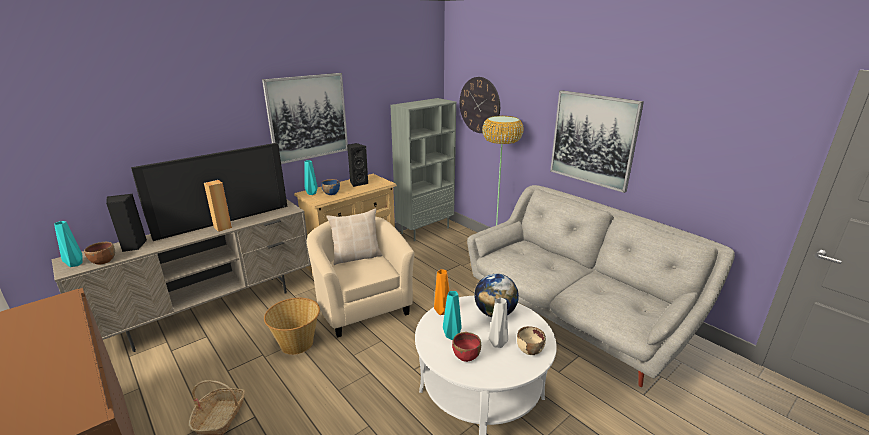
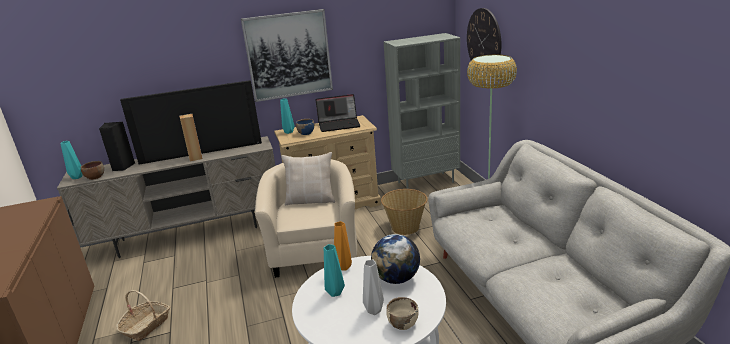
camera: 25 degrees right, 0 degrees up
(297, 343) = (238, 275): basket -> basket (405, 227)
(358, 183) = (339, 124): black speaker -> laptop
(466, 356) = (333, 315): red bowl -> none
(593, 139) = (586, 86): picture -> none

